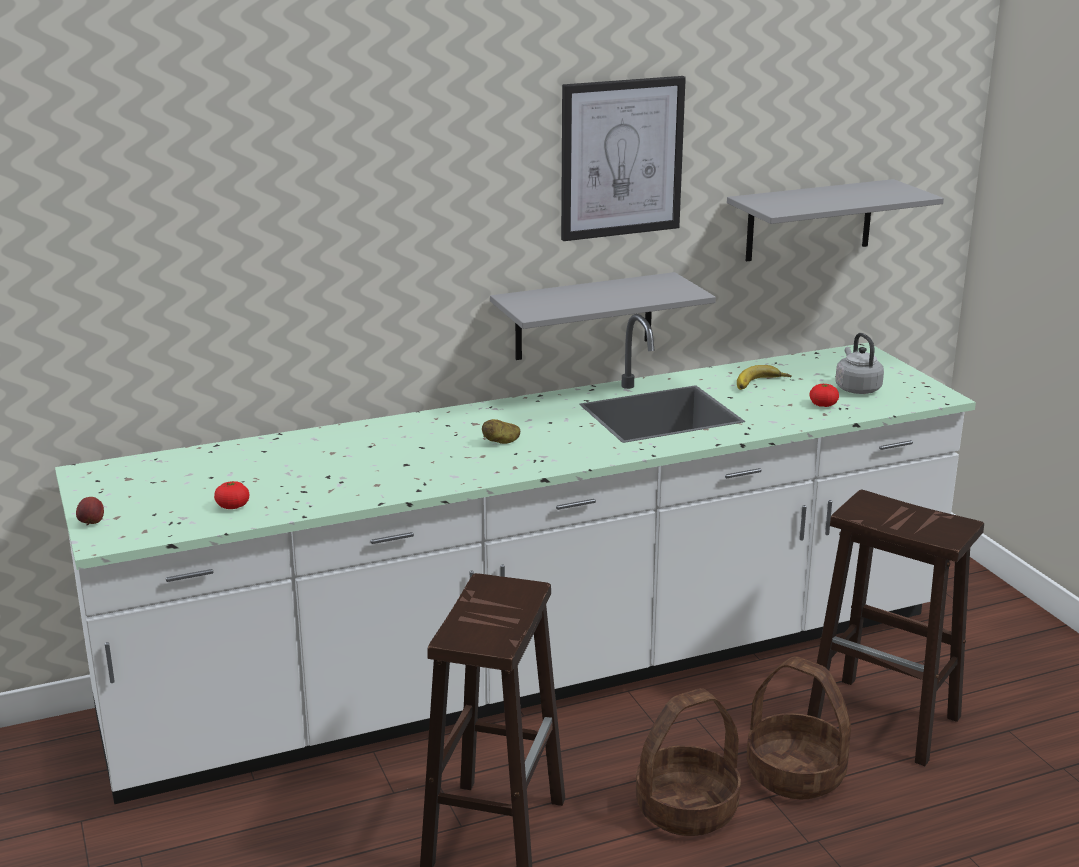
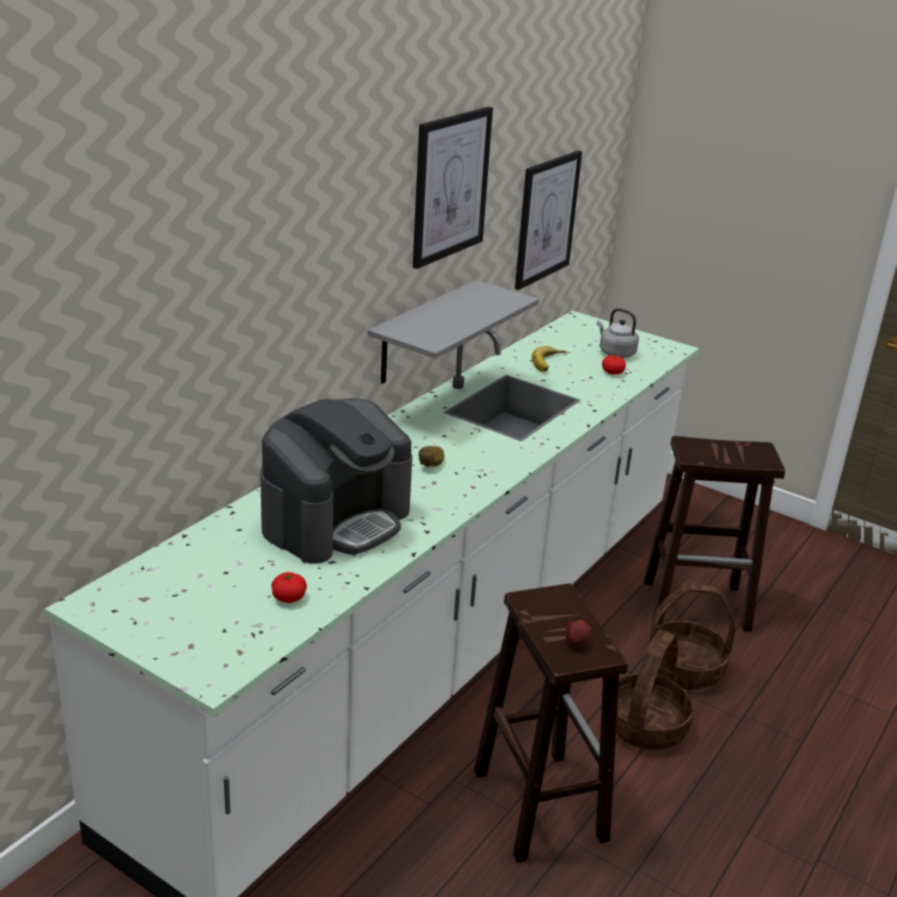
camera: 35 degrees left, 5 degrees up
(91, 523) = (174, 661): apple -> apple (576, 644)
(351, 463) = (336, 520): none -> coffee machine
(809, 220) = (546, 219): grey shelf -> picture

